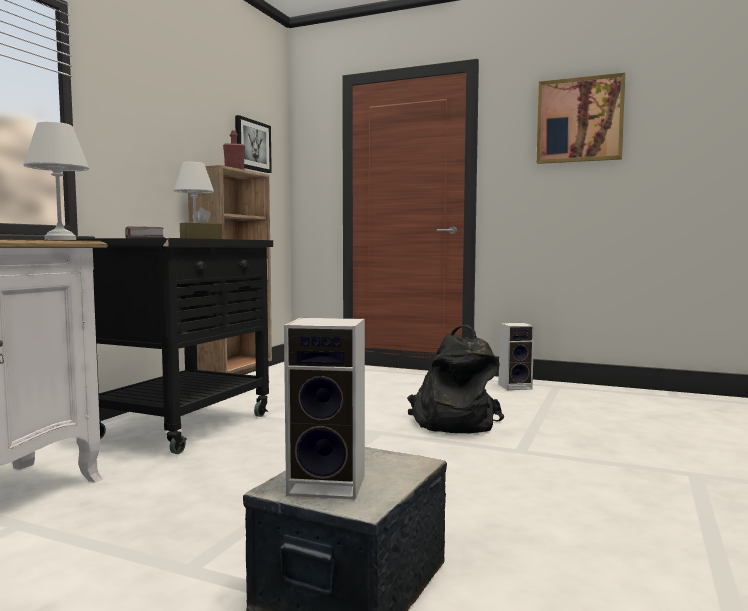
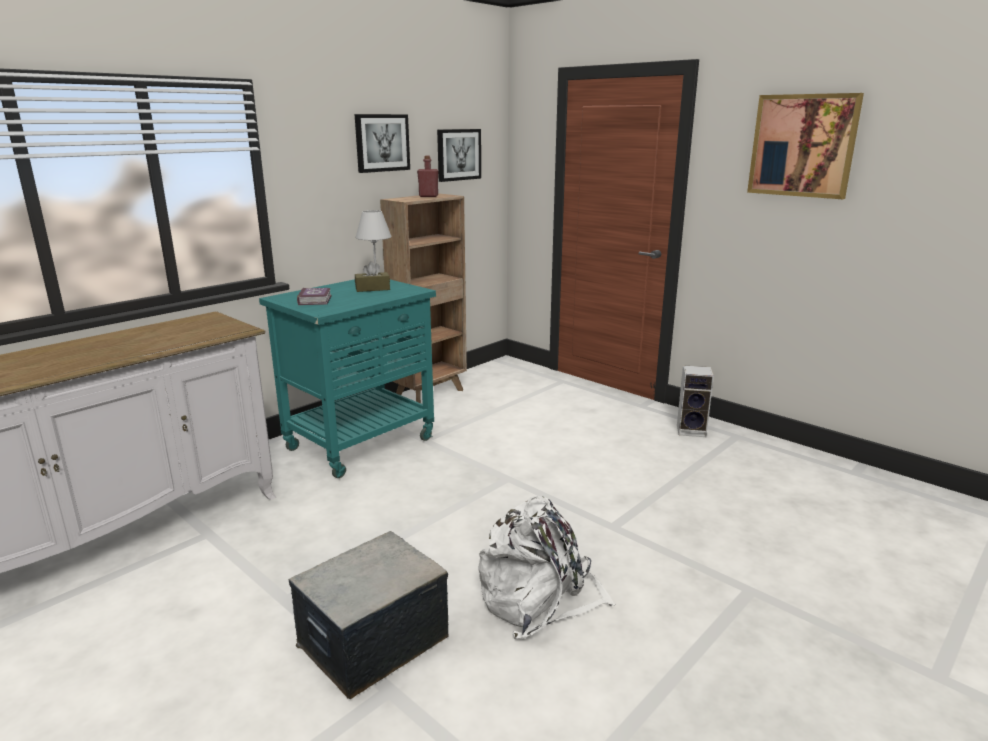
camera: 20 degrees right, 15 degrees up
(62, 239) = (231, 329): white table lamp -> none
(185, 426) = (362, 444): black cart -> turquoise cart
(188, 112) = (382, 143): none -> picture
(330, 484) = (346, 581): speaker -> none
(452, 422) = (583, 476): black backpack -> none
(511, 513) = (539, 599): none -> white backpack

